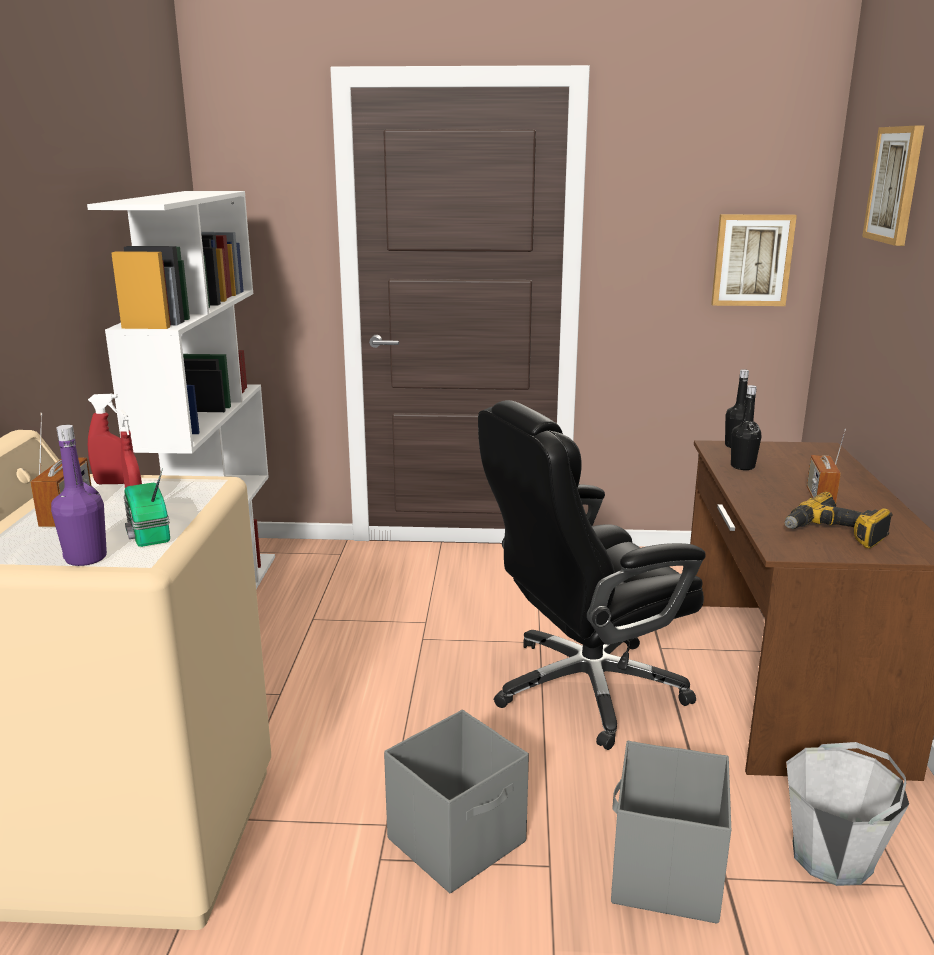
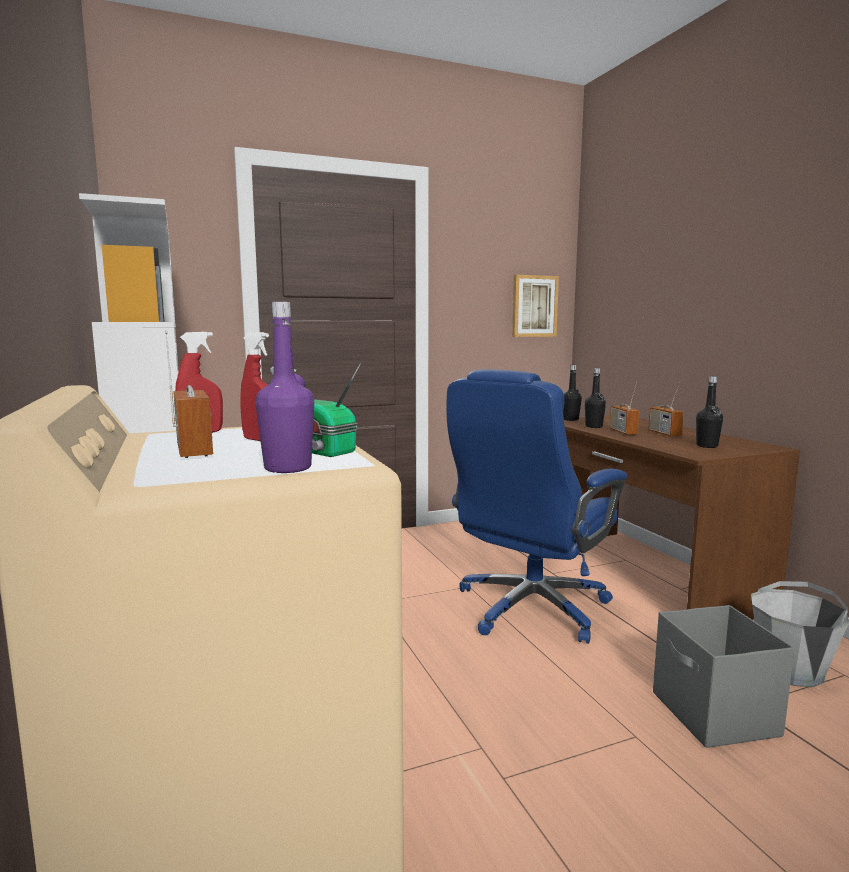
camera: 25 degrees left, 10 degrees down
(458, 840) = (551, 740): grey storage box -> none
(584, 688) = (530, 608): black office chair -> blue office chair
(764, 484) = (623, 432): none -> radio
(834, 534) = (707, 446): power drill -> black bottle
(895, 185) = (646, 241): picture -> none

